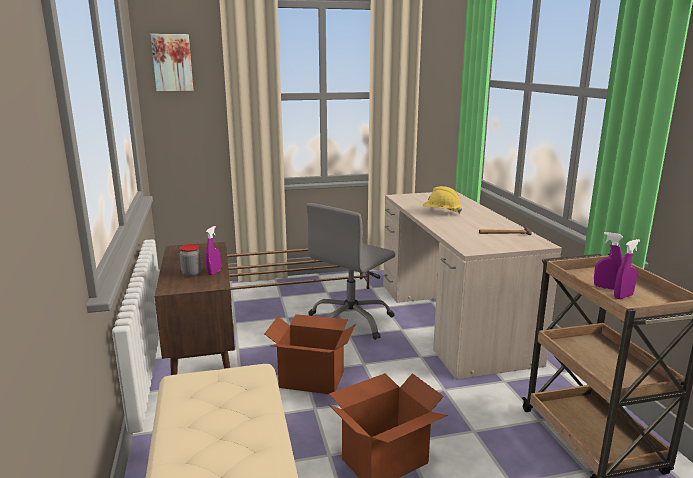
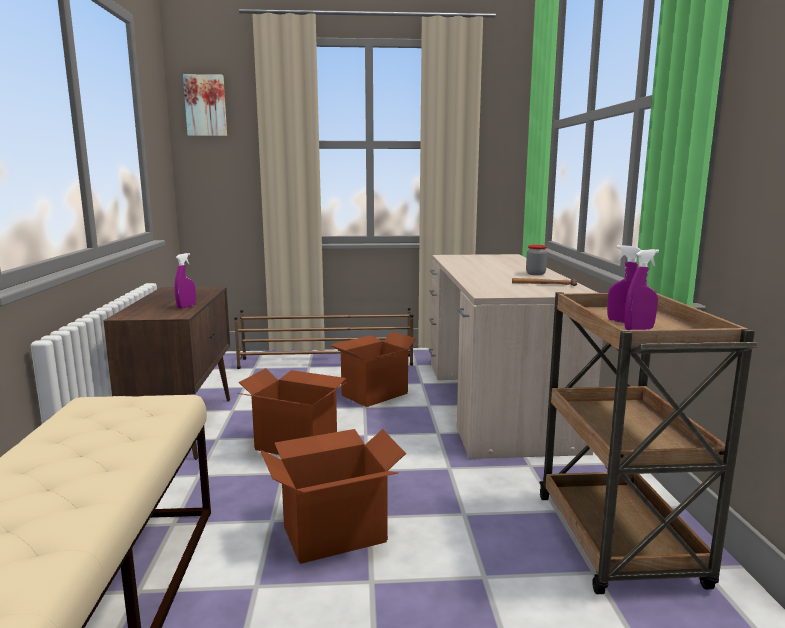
camera: 10 degrees right, 5 degrees down
(191, 273) = (162, 306): jar -> jar (535, 274)
(351, 321) = (374, 394): grey office chair -> cardboard box
(441, 212) = (483, 267): yellow hard hat -> none

